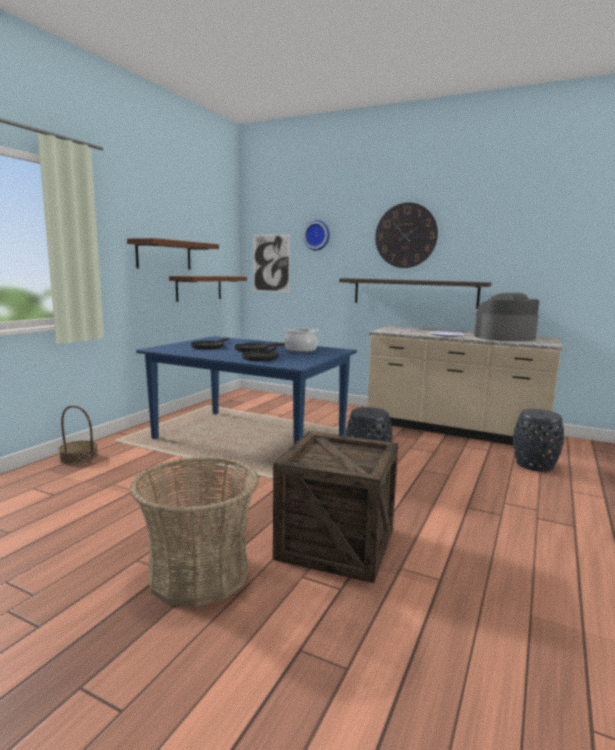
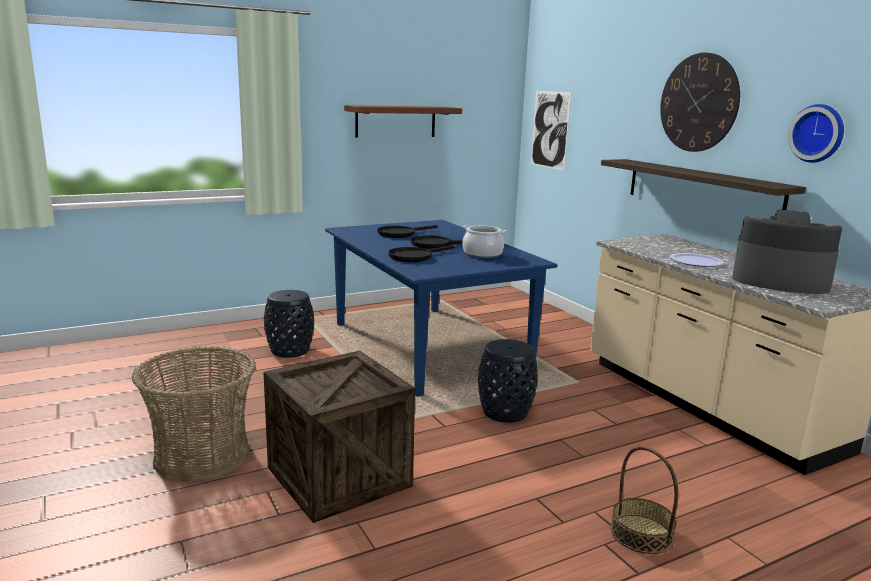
camera: 35 degrees right, 5 degrees up
(79, 458) = (258, 328): basket -> basket (641, 534)
(199, 288) = (447, 159): brown shelf -> none
(317, 235) = (598, 96): wall clock -> wall clock (818, 133)
(534, 465) = (739, 486): black stool -> black stool (290, 350)

